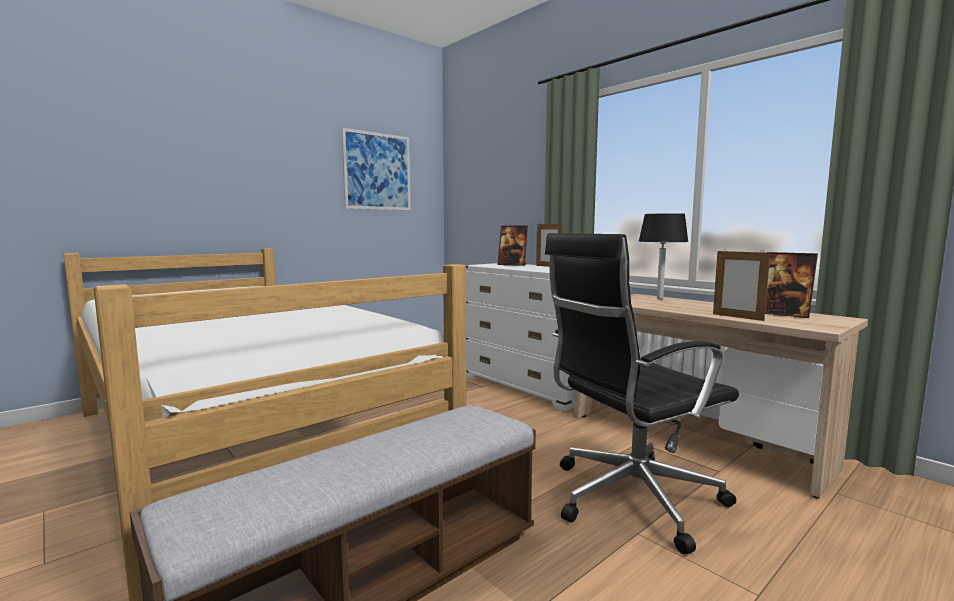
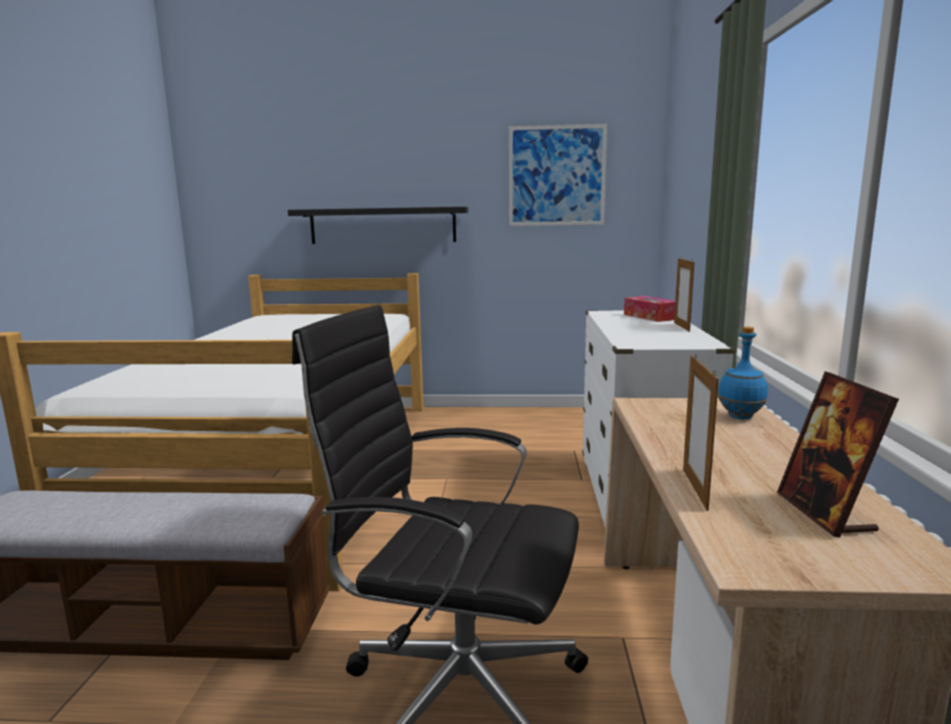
camera: 45 degrees right, 5 degrees up
(230, 203) = (383, 225): none -> black shelf
(512, 264) = (650, 317): picture frame -> tissue box
(659, 298) = (739, 417): black table lamp -> blue bottle

